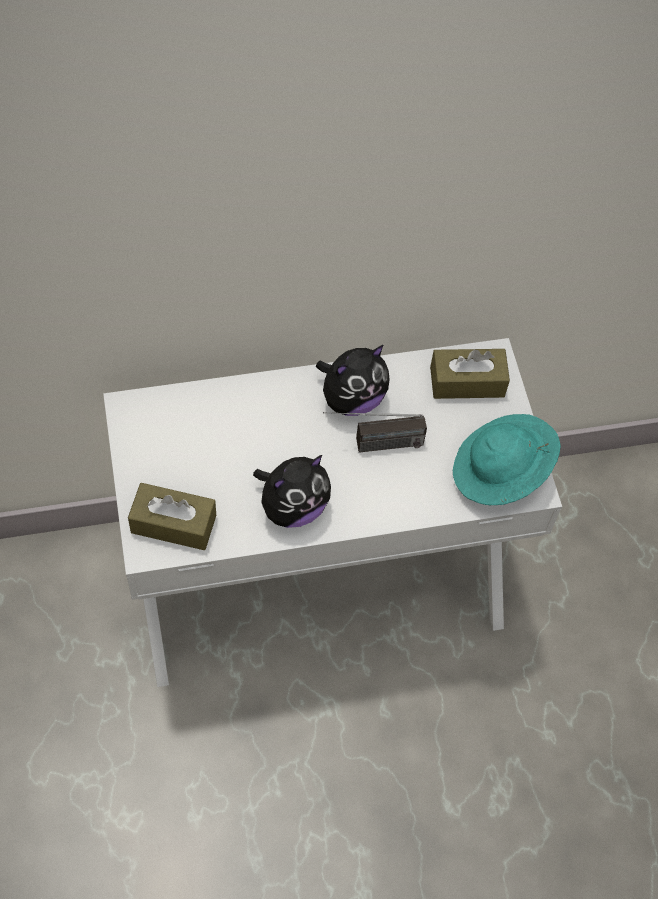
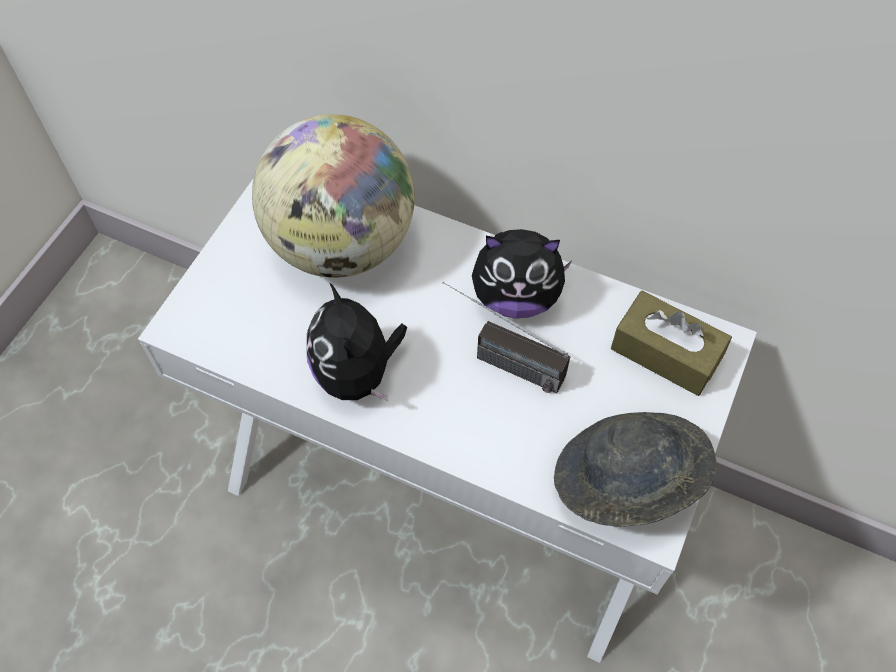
camera: 40 degrees right, 0 degrees up
(173, 524) = (225, 317): brown tissue box -> none
(210, 430) = (341, 244): none -> globe
(292, 507) = (357, 373): plush toy -> plush toy turned 75 degrees clockwise
(500, 473) = (625, 481): turquoise hat -> grey hat

